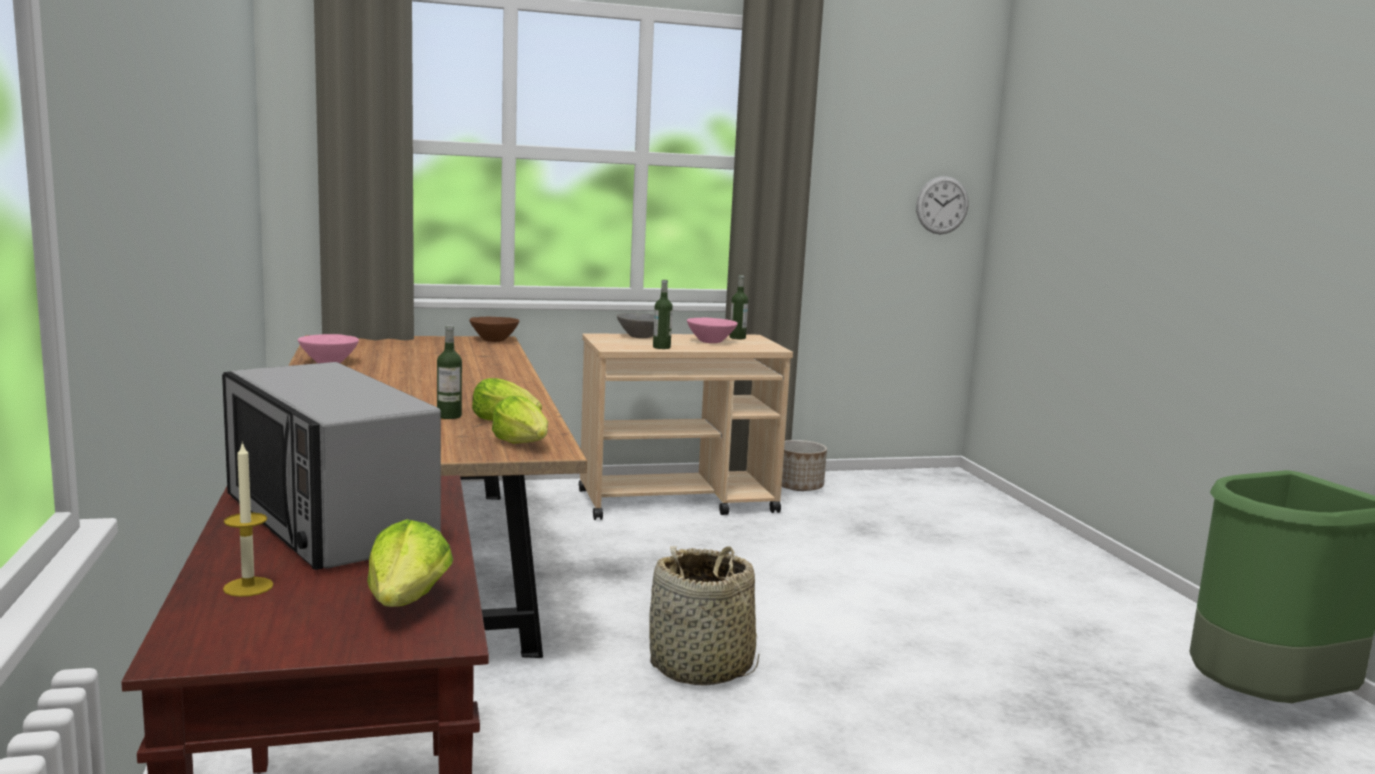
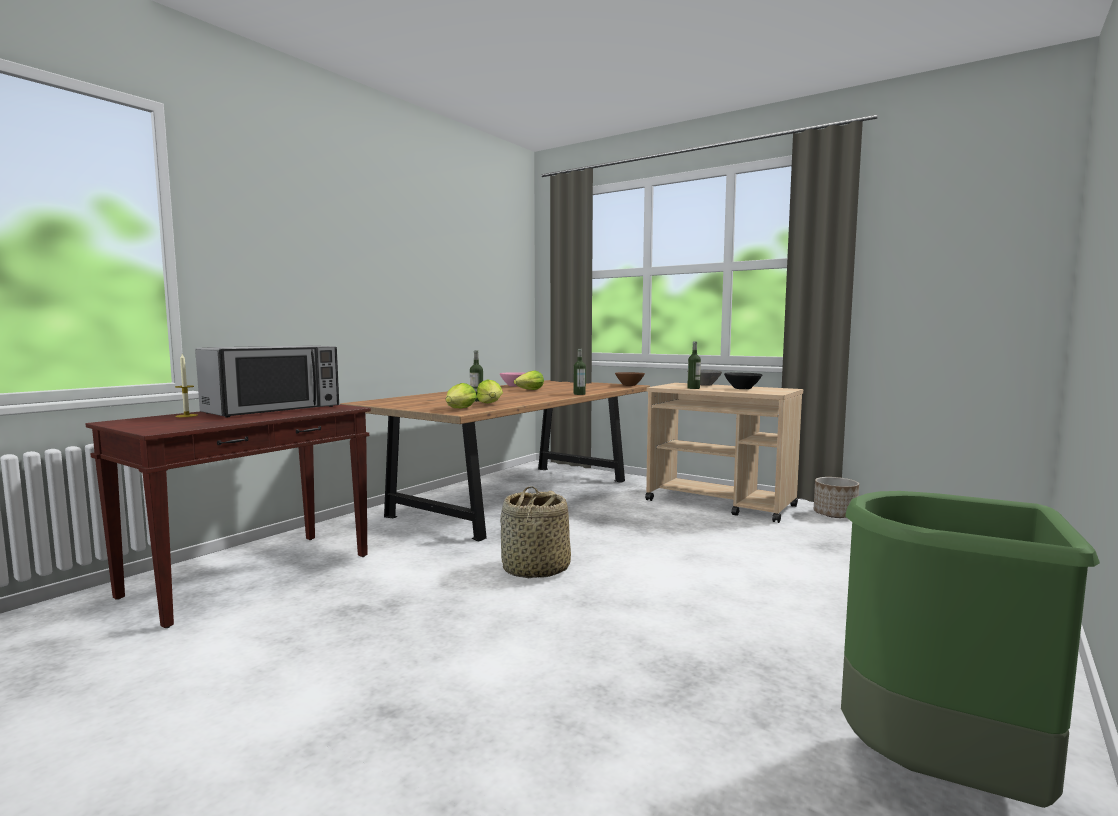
camera: 50 degrees right, 5 degrees down
(328, 522) = (273, 409): microwave -> microwave turned 150 degrees counterclockwise
(407, 602) = (192, 424): lettuce -> lettuce (530, 390)
(711, 342) = (742, 389): pink bowl -> black bowl
(737, 338) = (774, 388): bottle -> bottle (579, 394)
(942, 205) = (1009, 279): wall clock -> none

